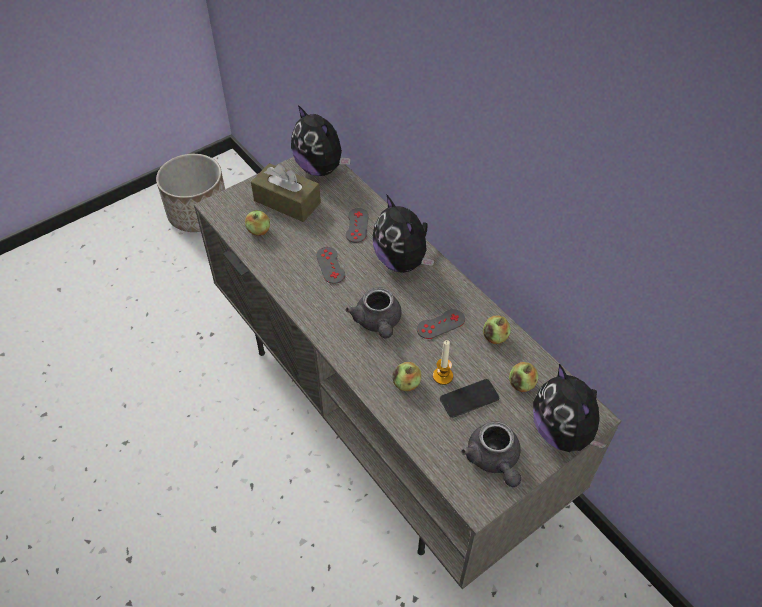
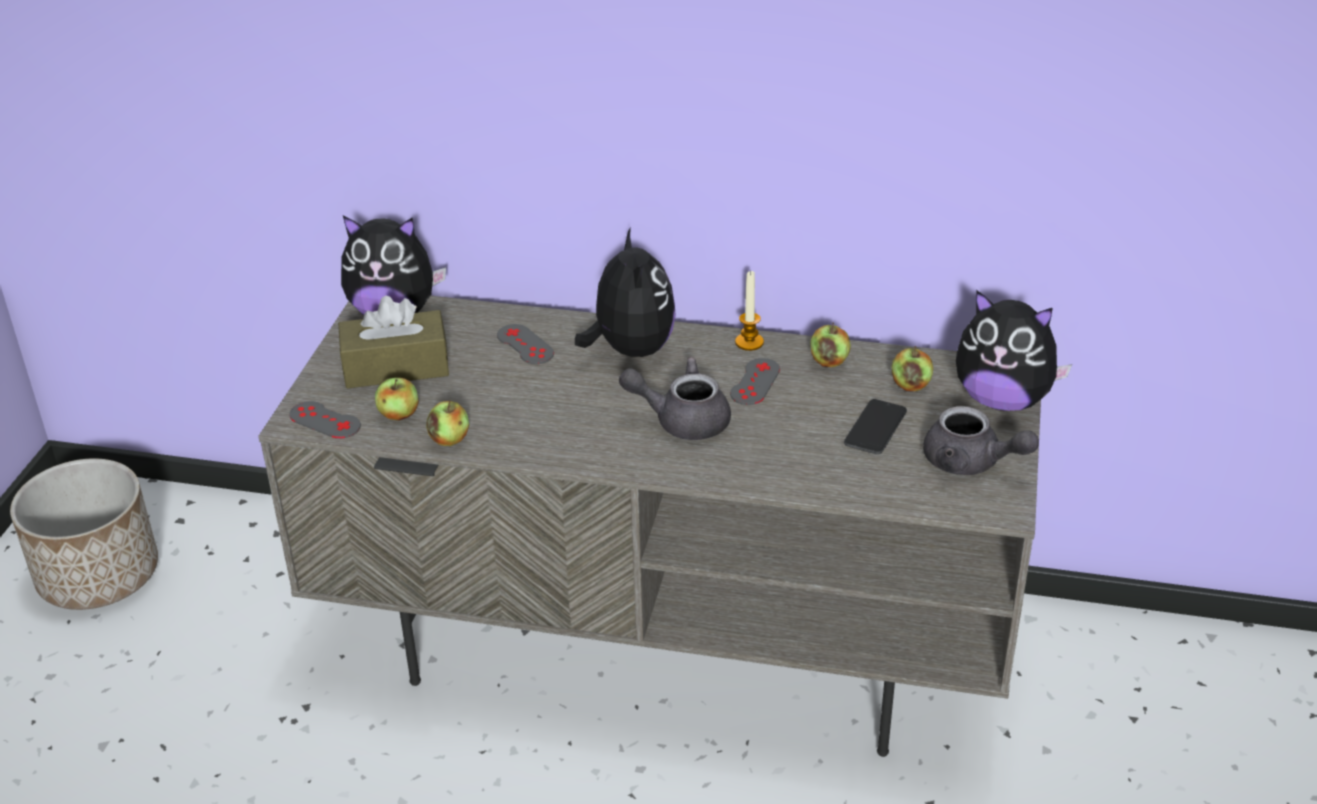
camera: 40 degrees left, 15 degrees down
(330, 265) = (545, 398): grey game controller -> grey game controller (325, 420)
(378, 323) = (682, 420): grey teapot -> grey teapot turned 150 degrees clockwise
(402, 261) = (630, 349): plush toy -> plush toy turned 120 degrees counterclockwise
(406, 384) = (791, 454): apple -> apple (449, 439)
(442, 376) = (821, 425): candle -> candle (749, 342)

